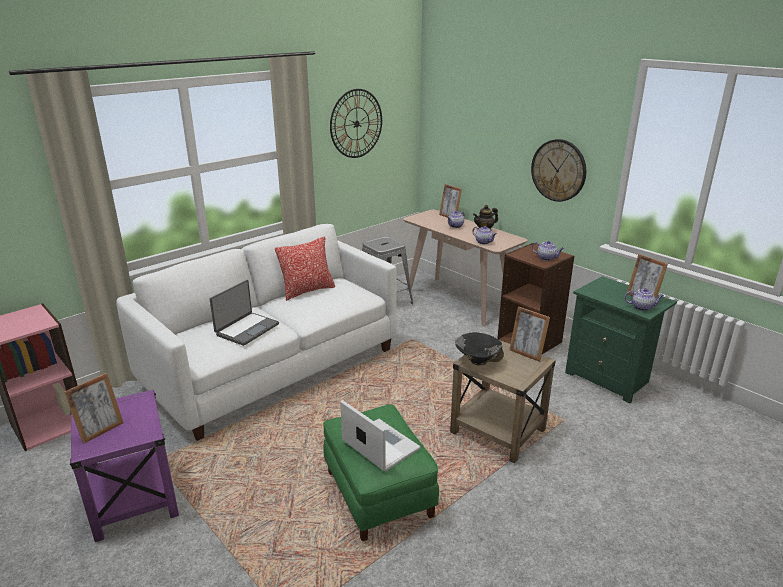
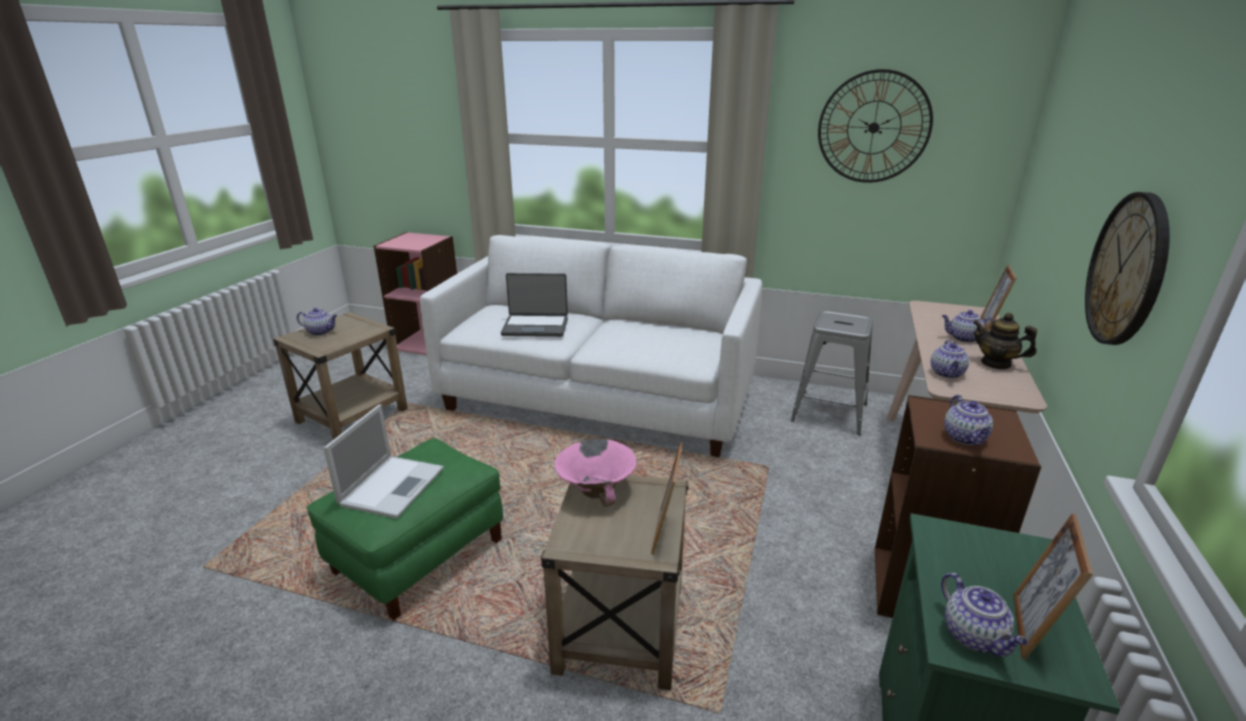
camera: 60 degrees right, 0 degrees up
(101, 430) = (321, 332): picture frame -> teapot
(134, 499) = (353, 415): purple side table -> beige side table
(307, 291) = (659, 327): pillow -> none
(478, 361) = (597, 489): black bowl -> pink bowl

